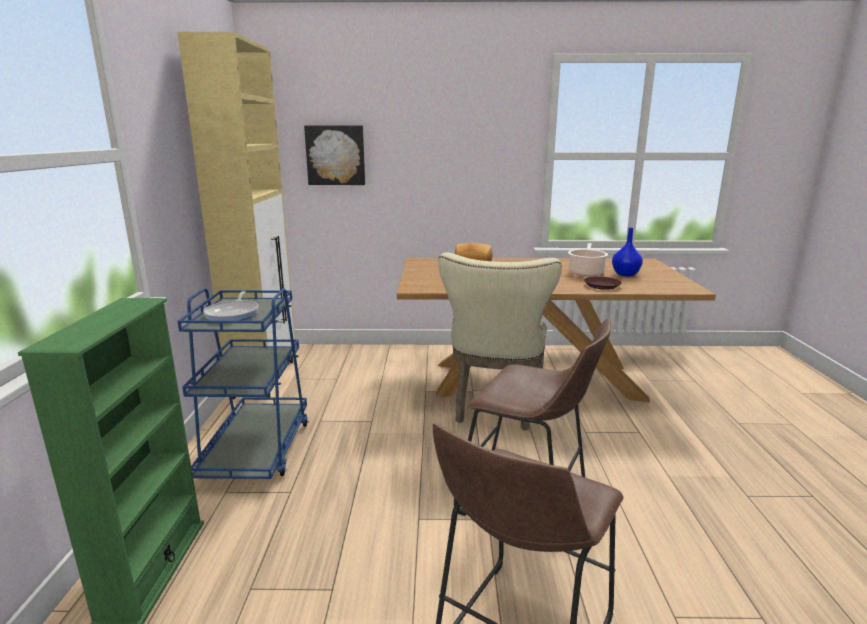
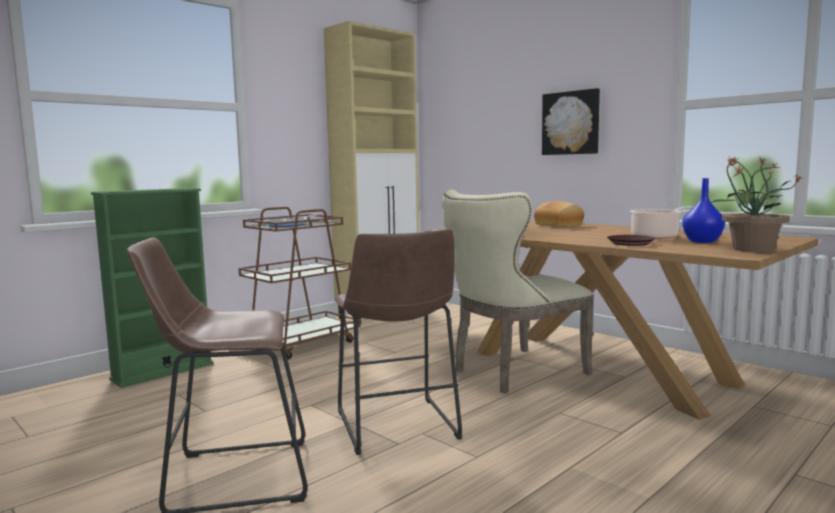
camera: 45 degrees right, 10 degrees down
(257, 450) = (300, 344): blue cart -> brown cart
(336, 155) = (477, 121): picture -> picture (571, 123)
(675, 280) = (751, 249): none -> potted plant

